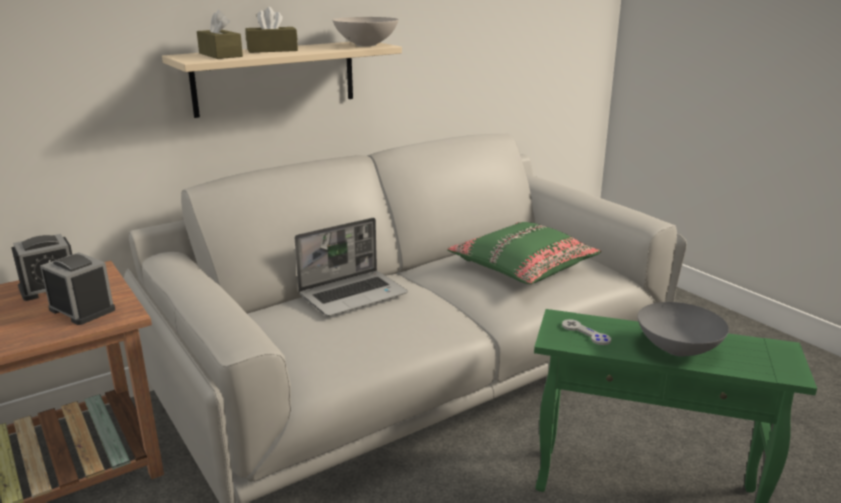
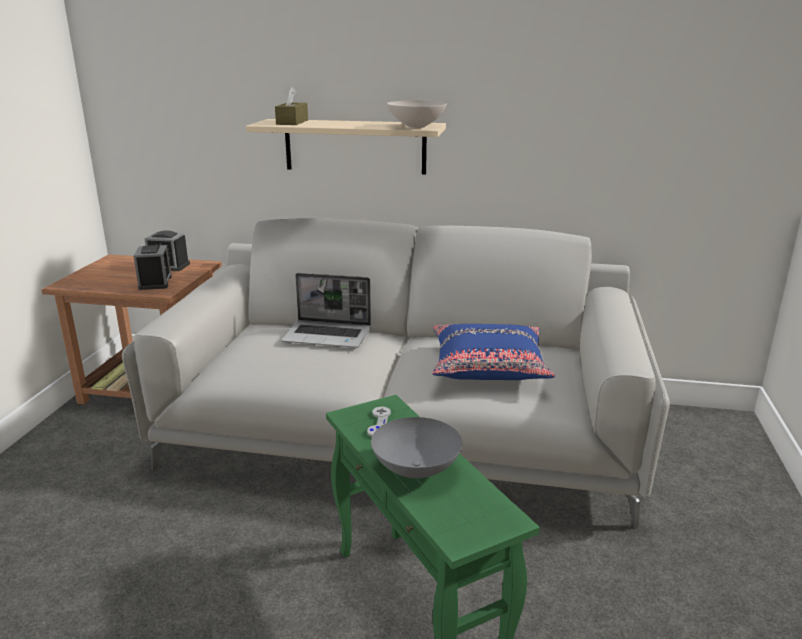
camera: 45 degrees right, 0 degrees up
(272, 50) = (338, 123): brown tissue box -> none
(523, 266) = (489, 366): green pillow -> blue pillow

